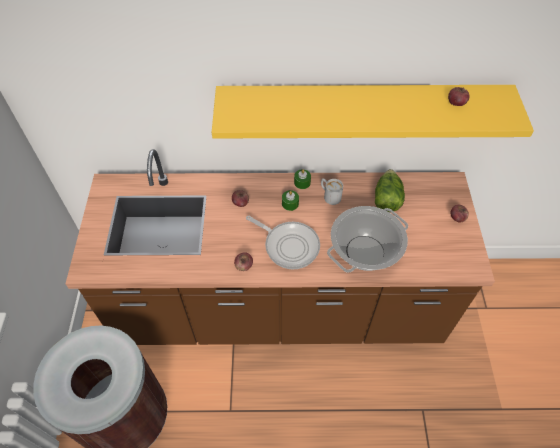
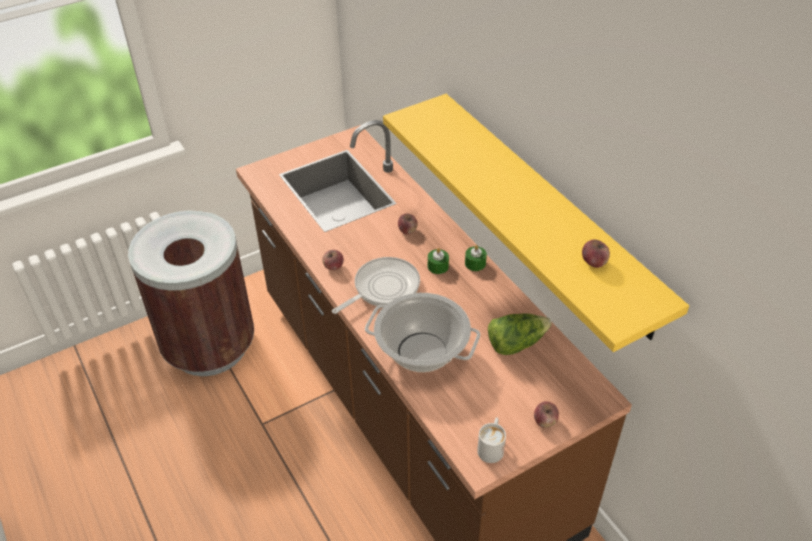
camera: 60 degrees right, 10 degrees down
(289, 245) = (383, 288): frying pan -> frying pan turned 135 degrees counterclockwise
(329, 195) = (476, 292): white mug -> white mug (491, 446)

